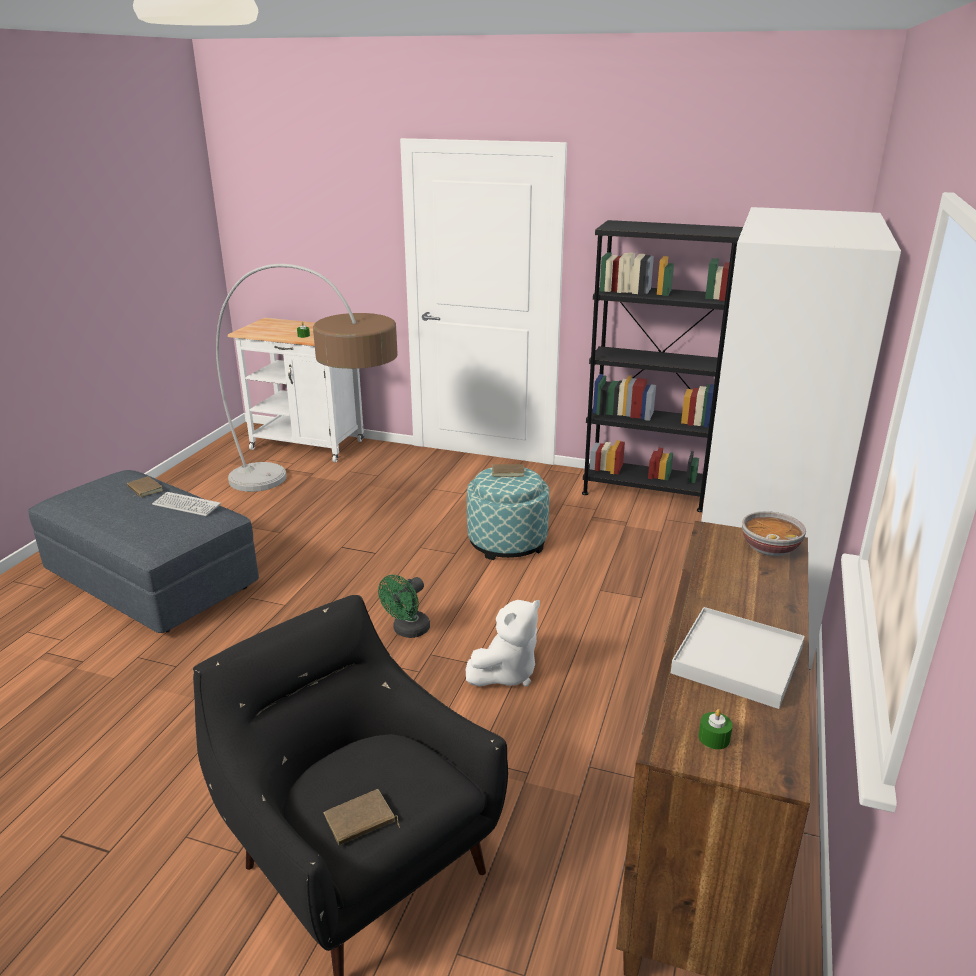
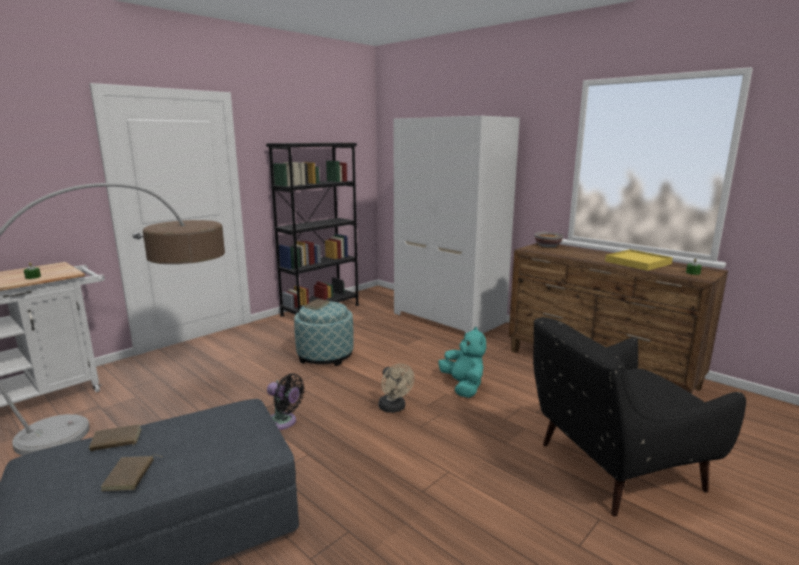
camera: 65 degrees left, 10 degrees down
(186, 505) = (199, 418): keyboard -> none
(335, 570) = (284, 422): none -> black fan
(360, 821) = (676, 395): brown book -> brown book (130, 476)
(407, 631) = (394, 408): green fan -> beige fan
(506, 673) = (463, 386): white plush toy -> turquoise plush toy
(737, 661) = (638, 262): white tray -> yellow tray

